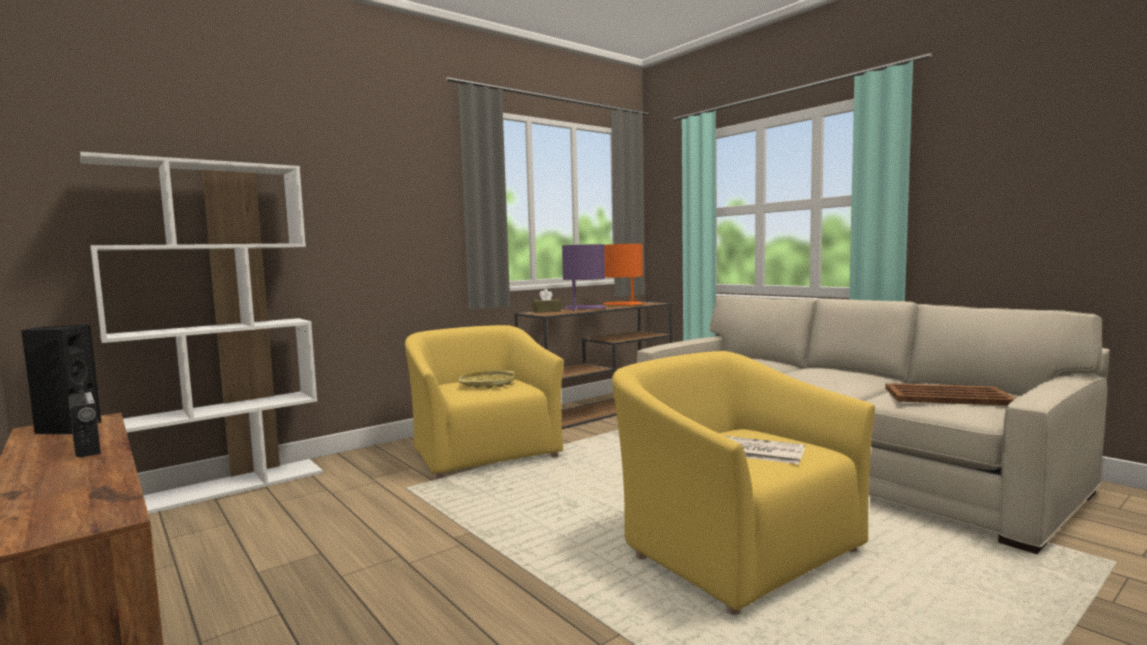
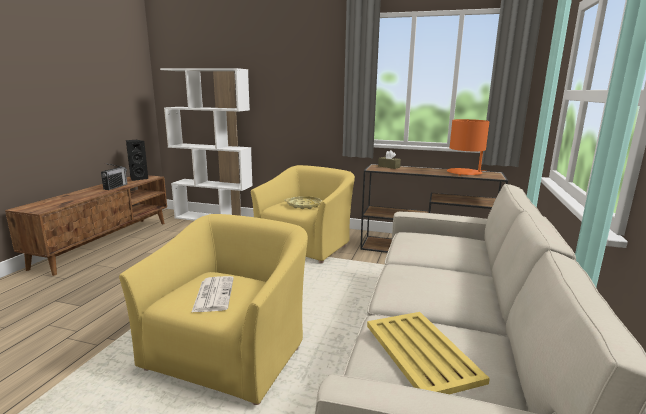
camera: 55 degrees right, 10 degrees up
(584, 308) = (420, 170): purple table lamp -> none
(946, 396) = (421, 351): brown tray -> yellow tray

